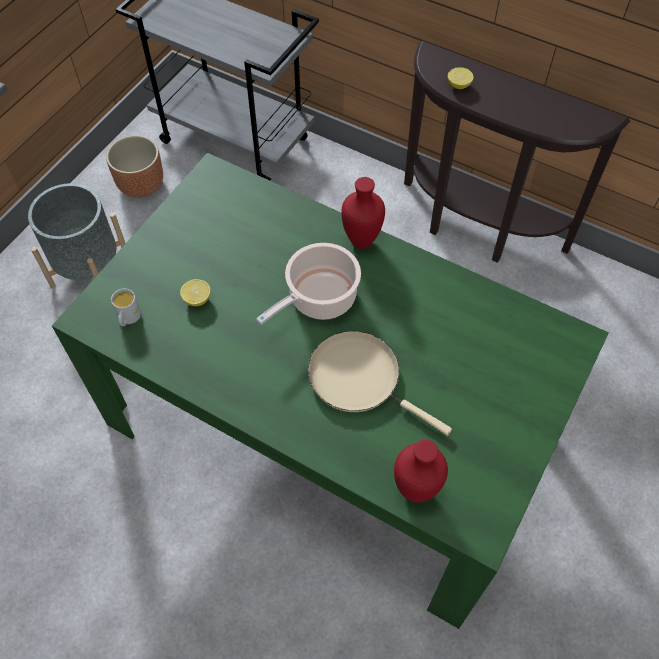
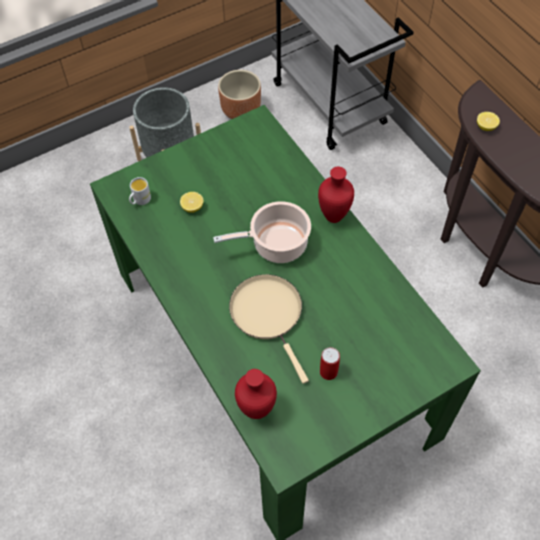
camera: 30 degrees right, 0 degrees up
(463, 409) = (328, 372): none -> can

